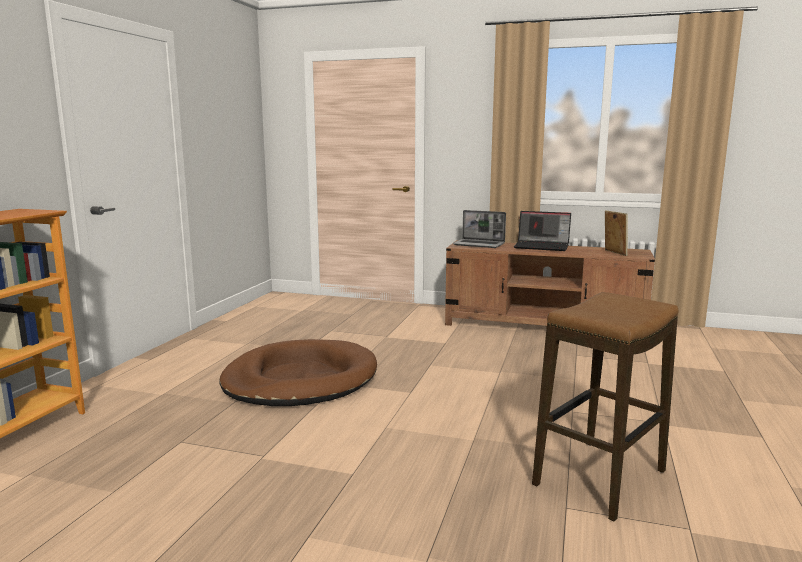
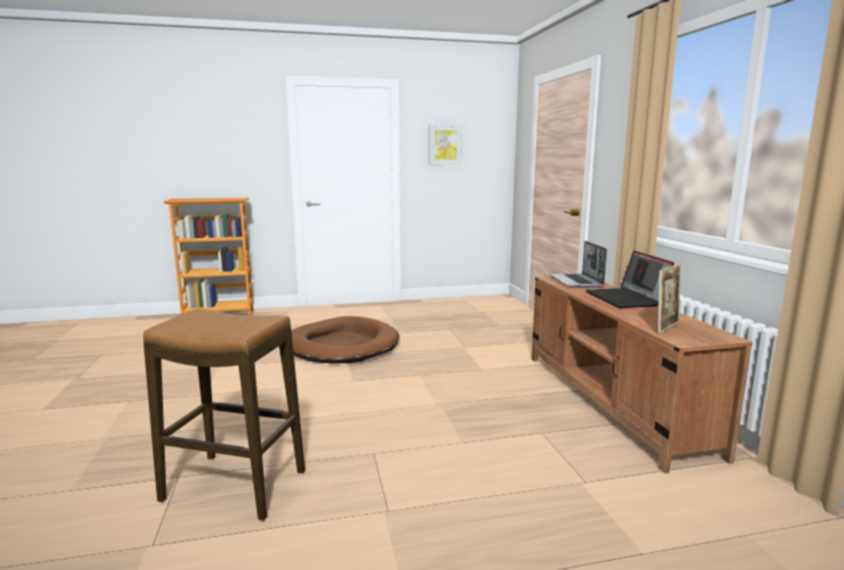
camera: 60 degrees right, 0 degrees up
(216, 121) = (445, 145): none -> picture

